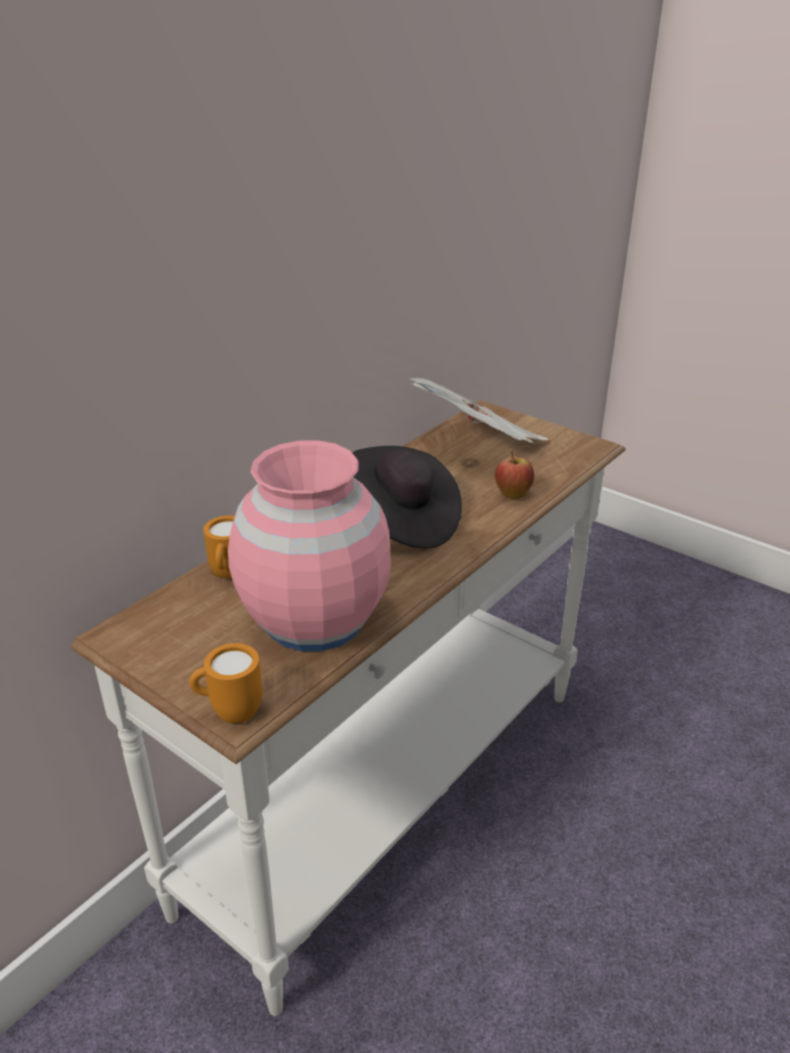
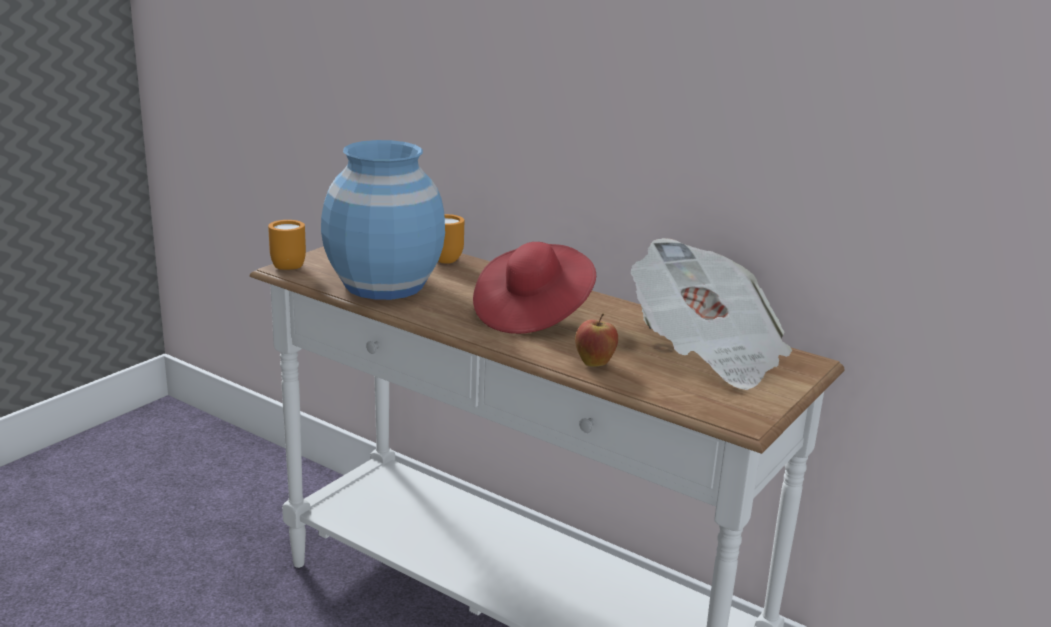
camera: 85 degrees right, 10 degrees down
(314, 619) = (384, 285): pink vase -> blue vase
(402, 521) = (532, 314): black hat -> red hat

